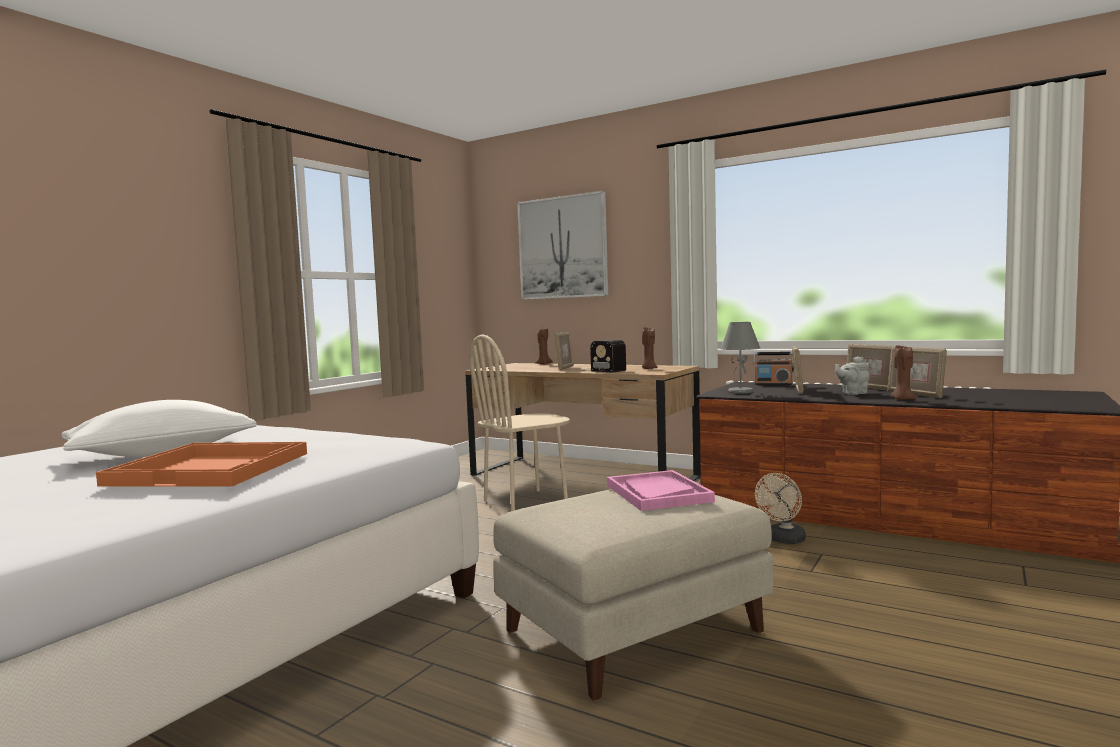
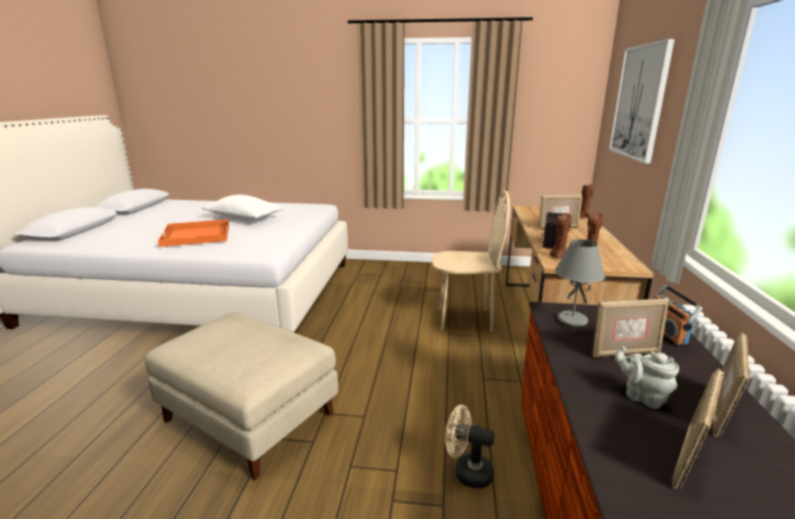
camera: 65 degrees right, 15 degrees up
(525, 501) = (464, 319): beige chair -> beige chair turned 150 degrees clockwise
(657, 493) = (264, 349): pink tray -> none
(902, 399) = (615, 443): brown candle -> brown candle (558, 257)

